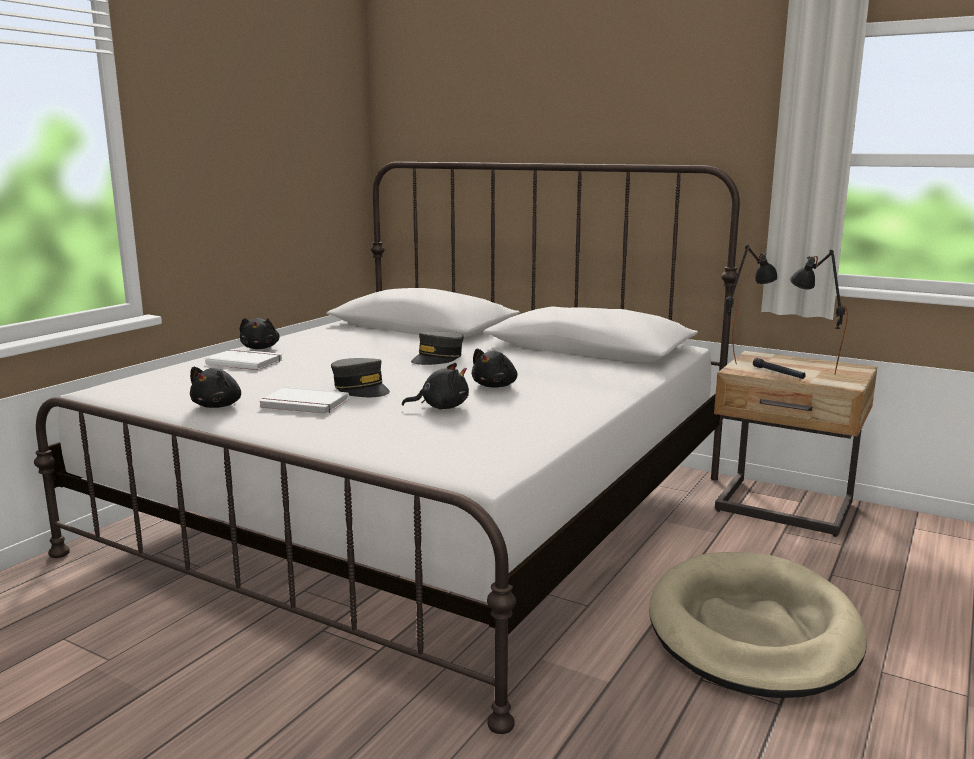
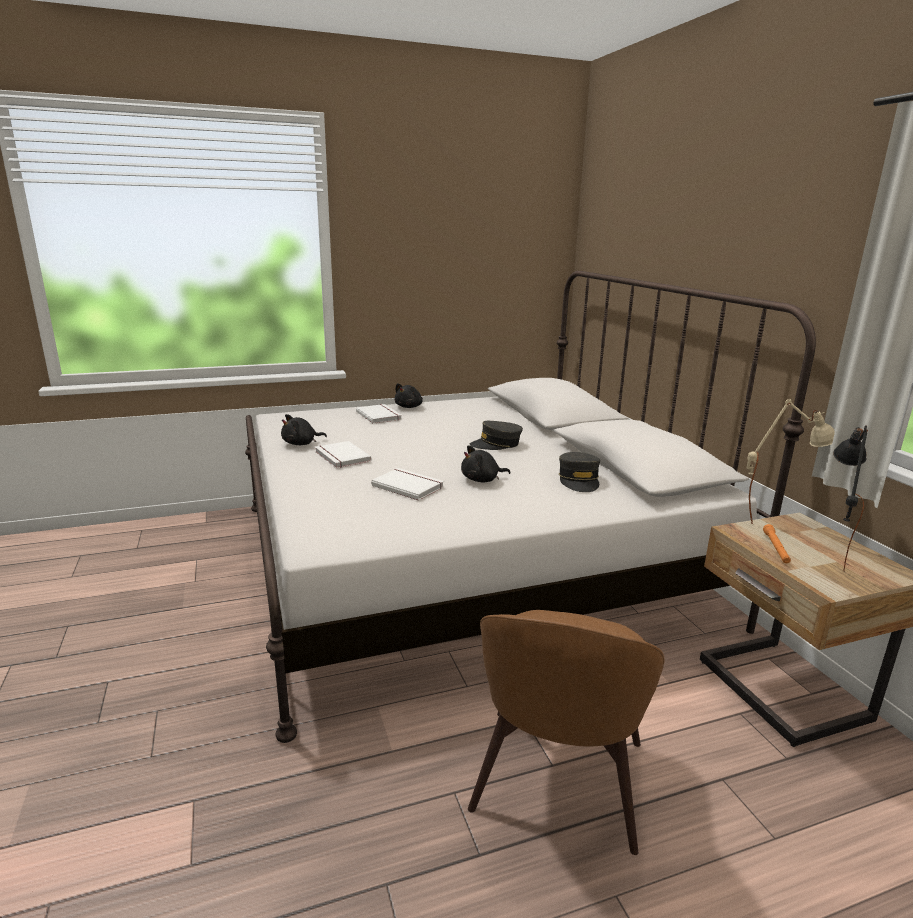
camera: 40 degrees right, 5 degrees up
(361, 389) = (396, 455): grey cap -> grey cap (579, 480)
(441, 407) = (408, 486): black plush toy -> white book
(744, 358) = (776, 520): black table lamp -> beige table lamp
(752, 631) = (557, 782): beige dog bed -> brown chair
(778, 373) = (776, 548): black flashlight -> orange flashlight

